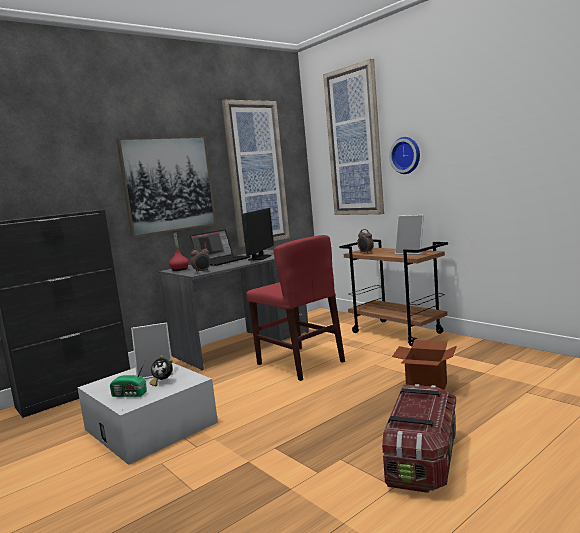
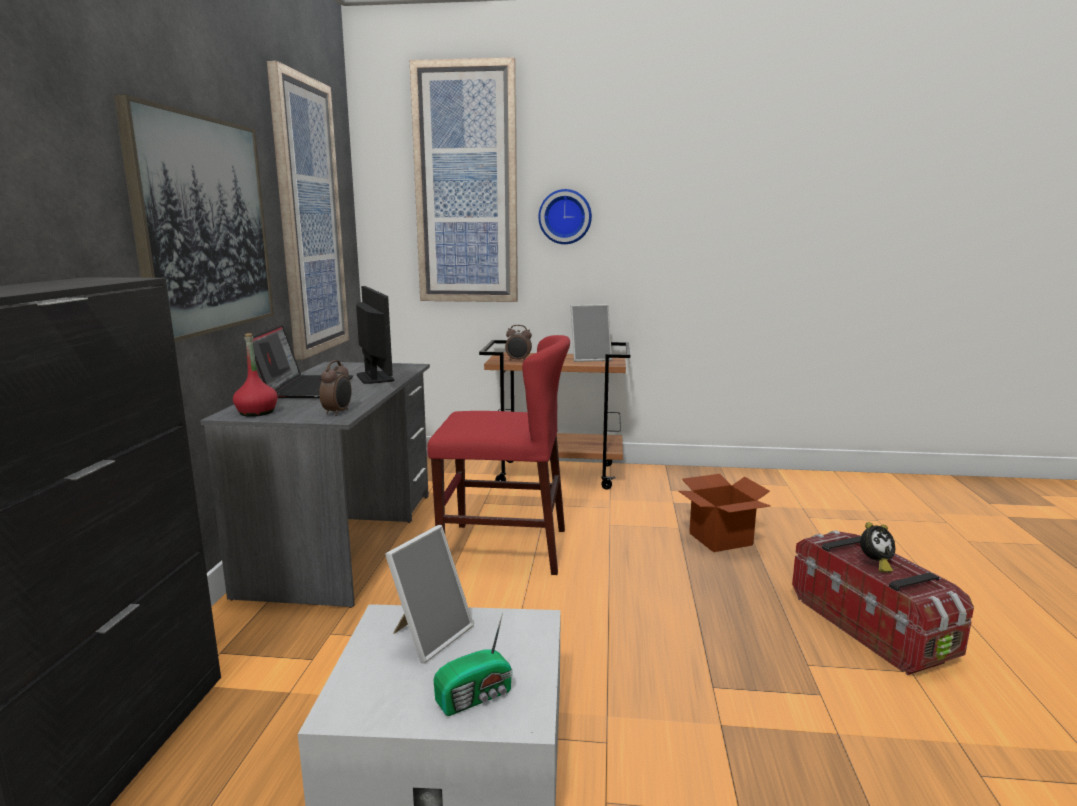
camera: 45 degrees left, 5 degrees up
(162, 382) = (485, 647): alarm clock -> alarm clock (875, 564)

